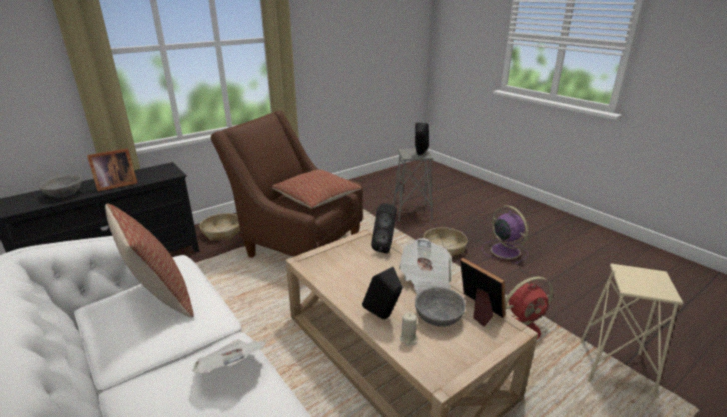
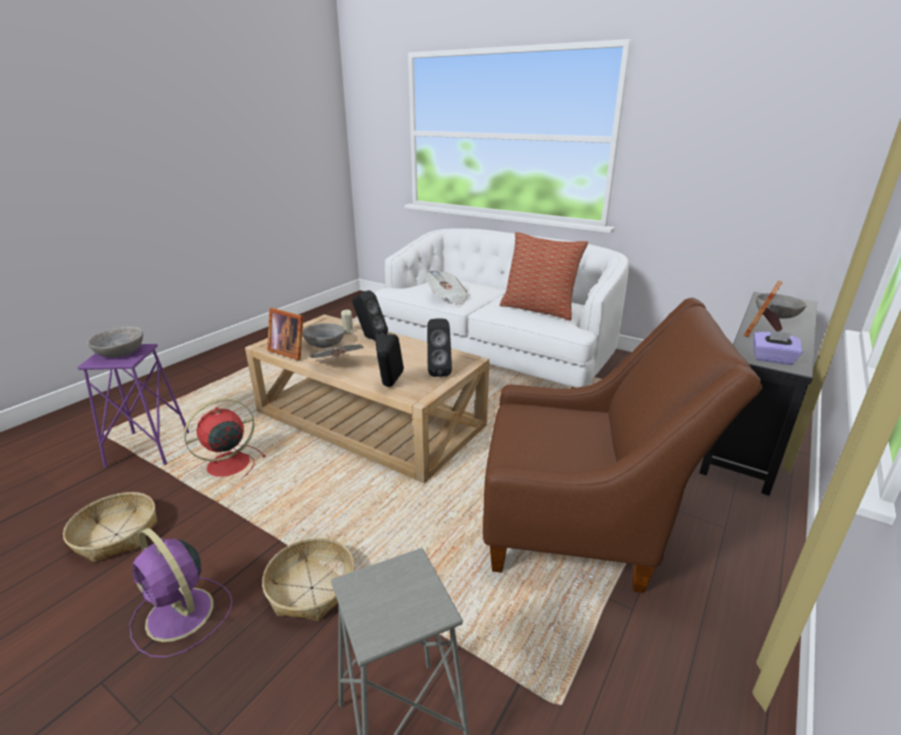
camera: 160 degrees right, 0 degrees up
(164, 170) = (772, 359): none -> purple tissue box
(222, 232) = (733, 519): basket -> basket (116, 534)
(317, 198) = (545, 440): pillow -> none
(420, 155) = (375, 585): black speaker -> black speaker (438, 371)
(615, 368) = (149, 449): beige stool -> purple stool
(644, 283) = (121, 352): none -> grey bowl

